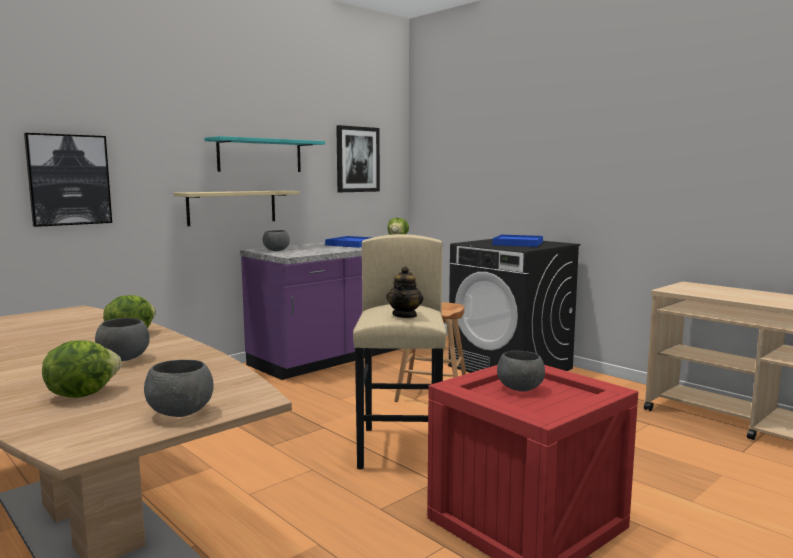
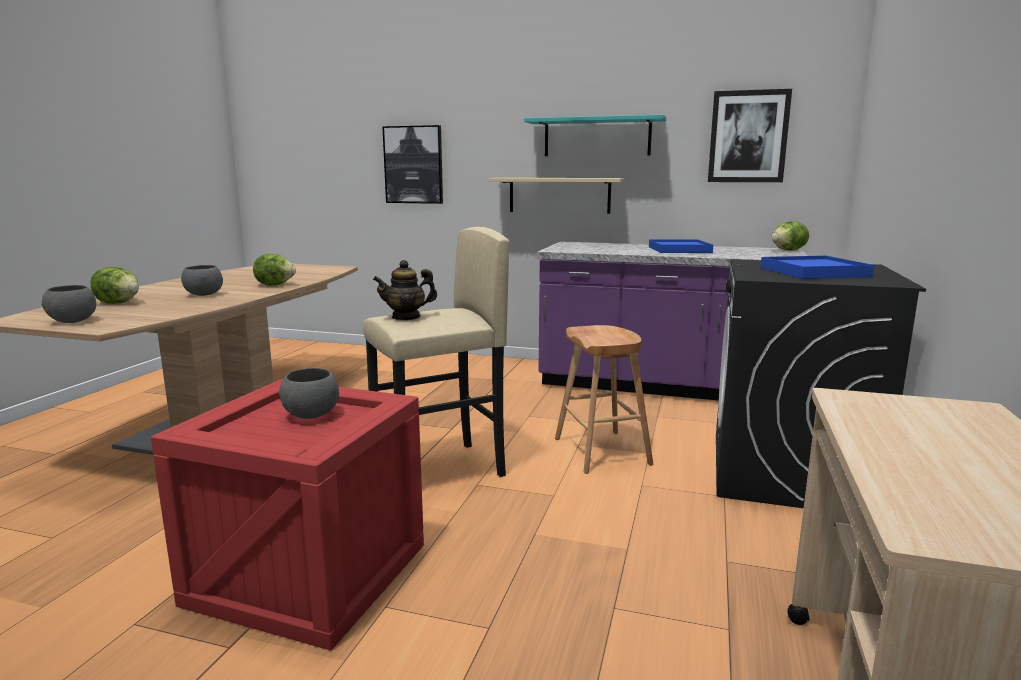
camera: 60 degrees right, 5 degrees up
(276, 251) = (574, 245): grey bowl -> none

